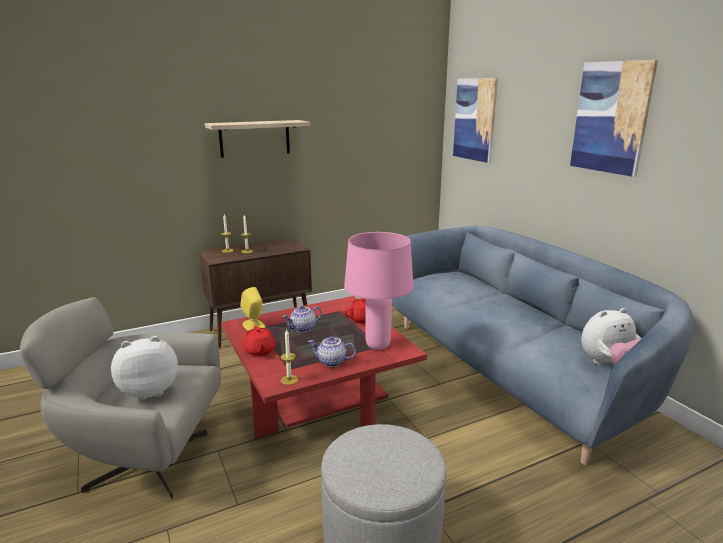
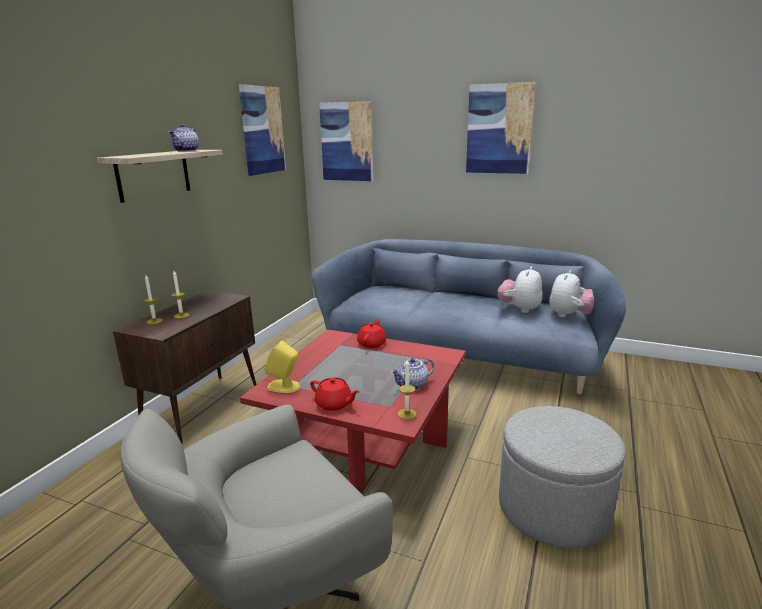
camera: 40 degrees left, 0 degrees up
(149, 391) = (295, 491): plush toy -> plush toy (519, 309)
(303, 329) = (337, 370): teapot -> teapot (186, 151)
(378, 345) = (422, 358): pink table lamp -> none
(386, 104) = (262, 130): none -> picture

